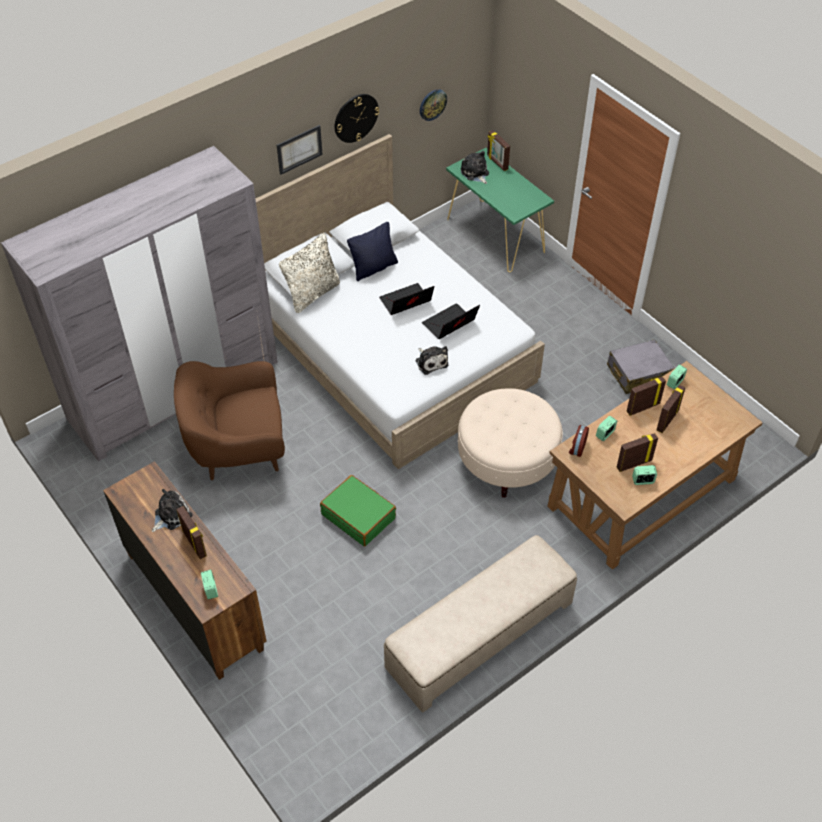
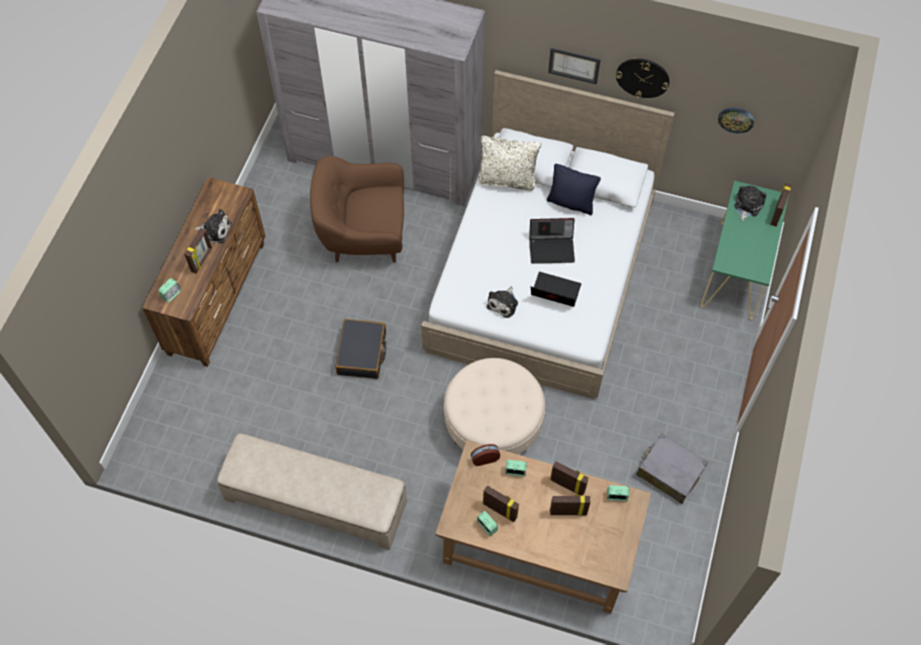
camera: 55 degrees right, 10 degrees up
(238, 448) = (363, 236): brown armchair -> brown armchair turned 45 degrees counterclockwise
(358, 516) = (362, 353): green suitcase -> black suitcase
(405, 303) = (552, 248): laptop -> laptop turned 150 degrees clockwise

